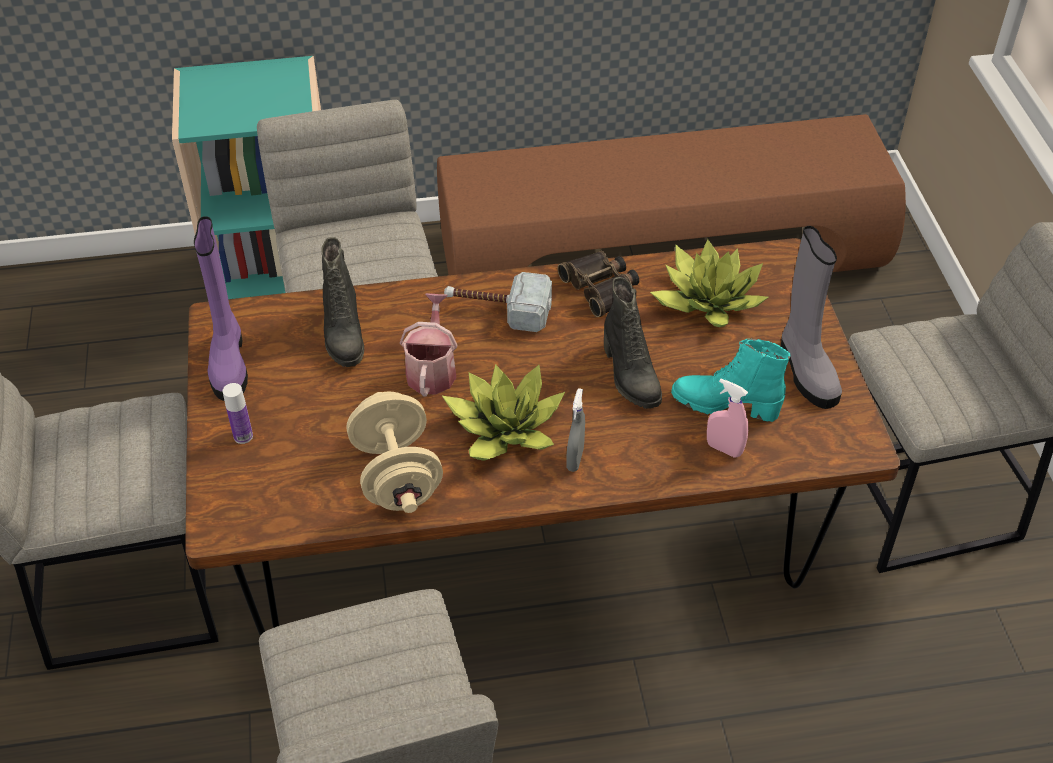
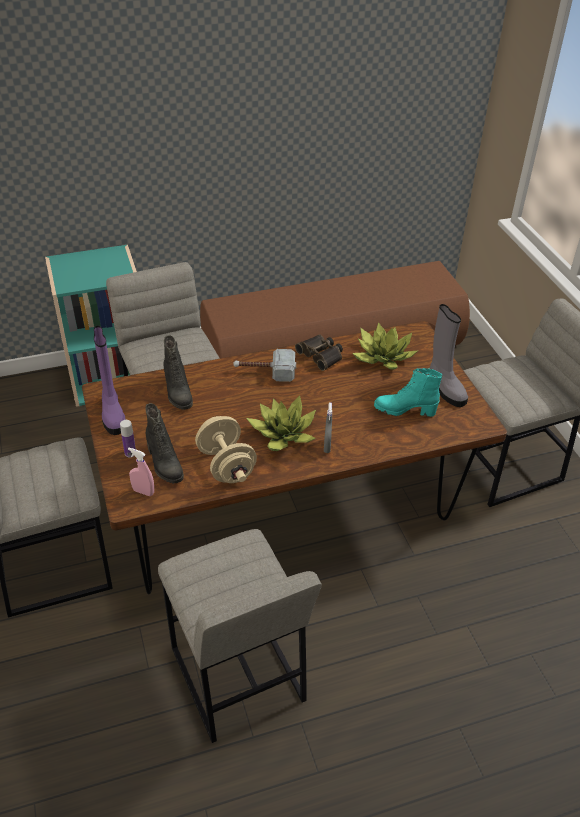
camera: 10 degrees left, 5 degrees down
(432, 369) = (234, 406): watering can -> none
(629, 375) = (347, 400): black boot -> black boot (164, 464)
(724, 449) = (409, 433): pink spray bottle -> pink spray bottle (143, 491)

